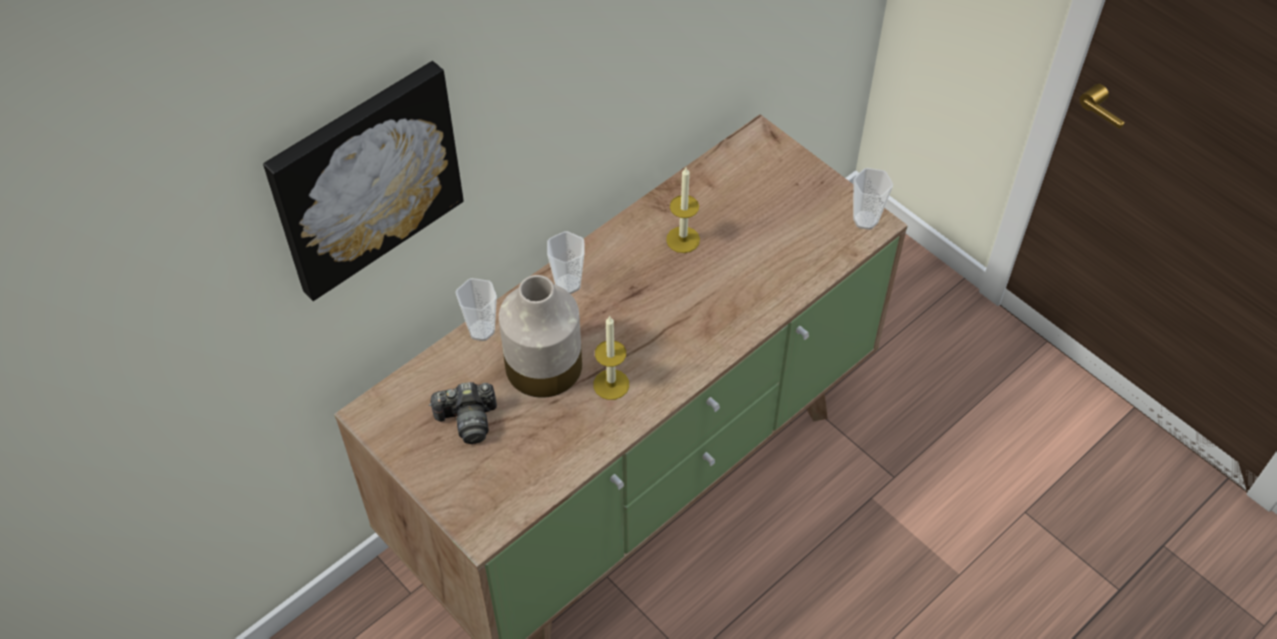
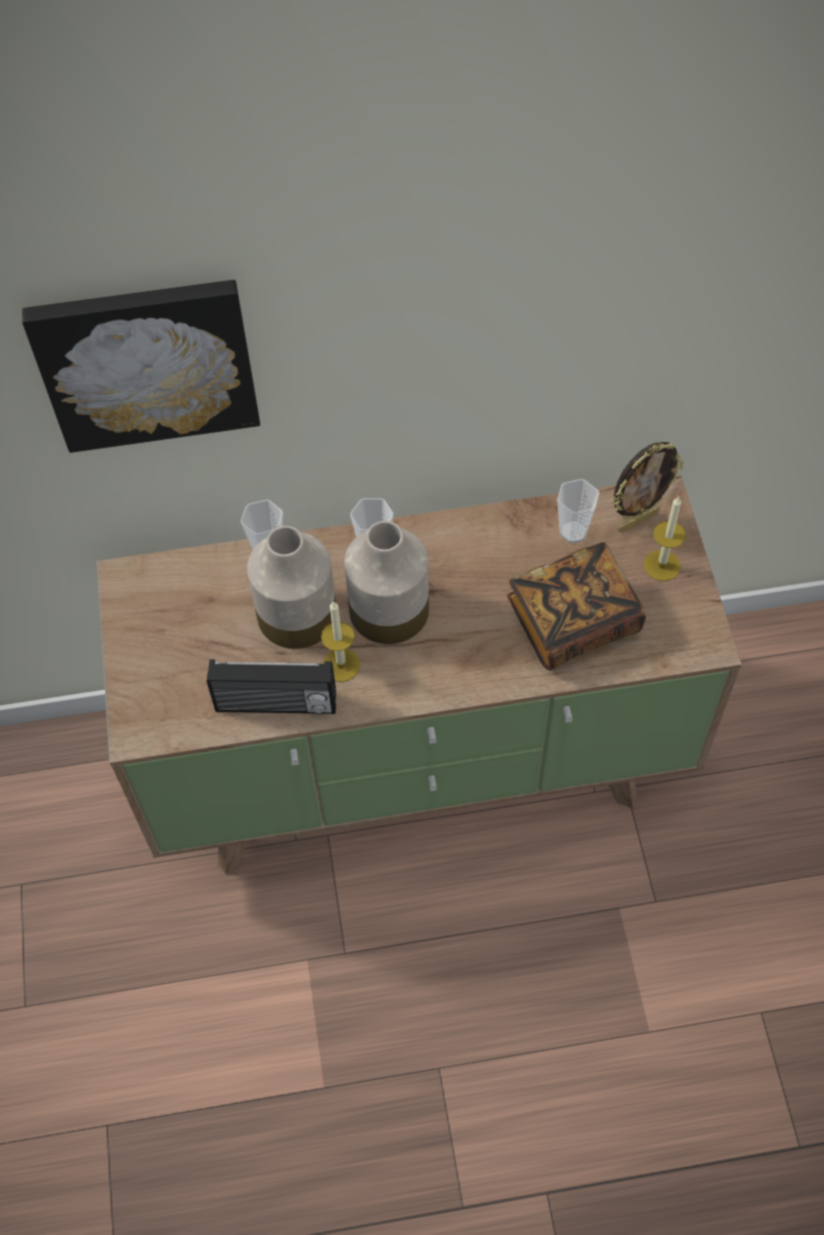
camera: 35 degrees right, 5 degrees up
(468, 419) = (197, 627): camera -> none
(582, 443) = (276, 705): none -> radio
(615, 321) = (389, 608): none -> beige vase
(683, 239) = (510, 562): candle -> candle (662, 565)
(754, 161) = (637, 520): none -> picture frame
(764, 257) = (573, 621): none -> book
(865, 220) = (702, 637): cup -> cup (573, 532)

